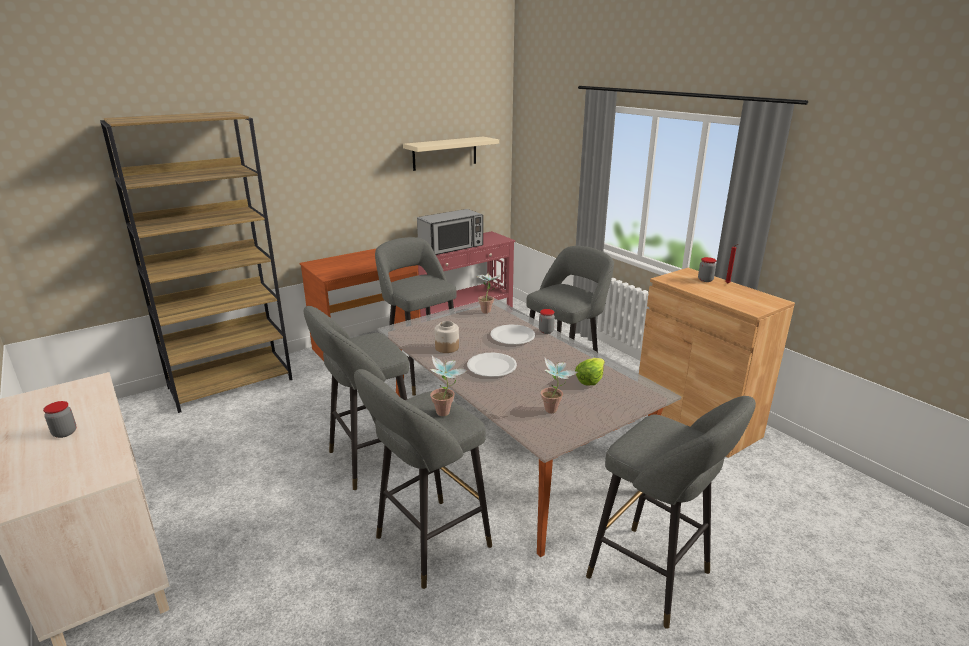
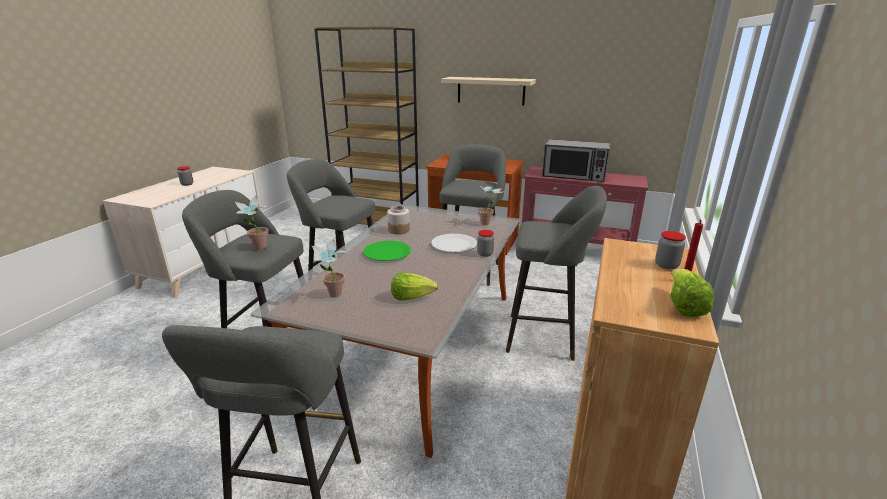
camera: 55 degrees right, 0 degrees up
(445, 153) = (600, 82): beige shelf -> beige shelf (490, 91)
(492, 366) = (387, 252): white plate -> green plate
(756, 295) = (683, 306): none -> lettuce

